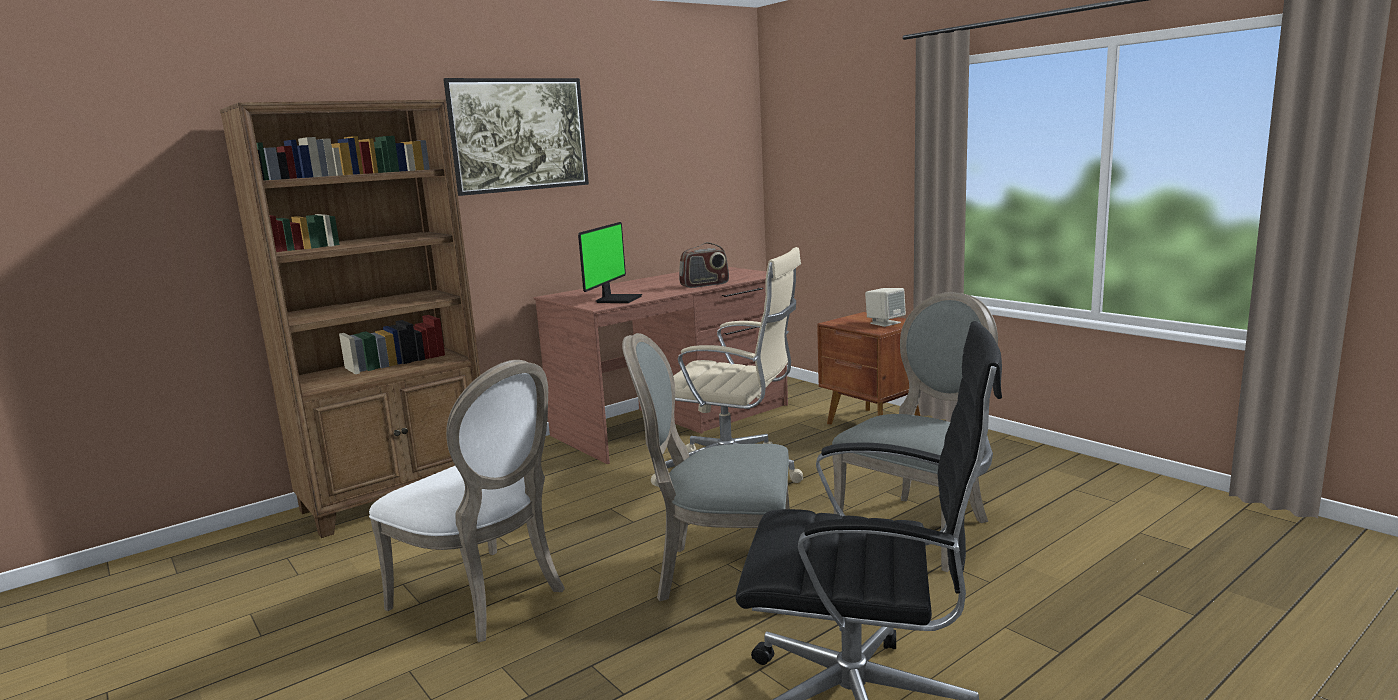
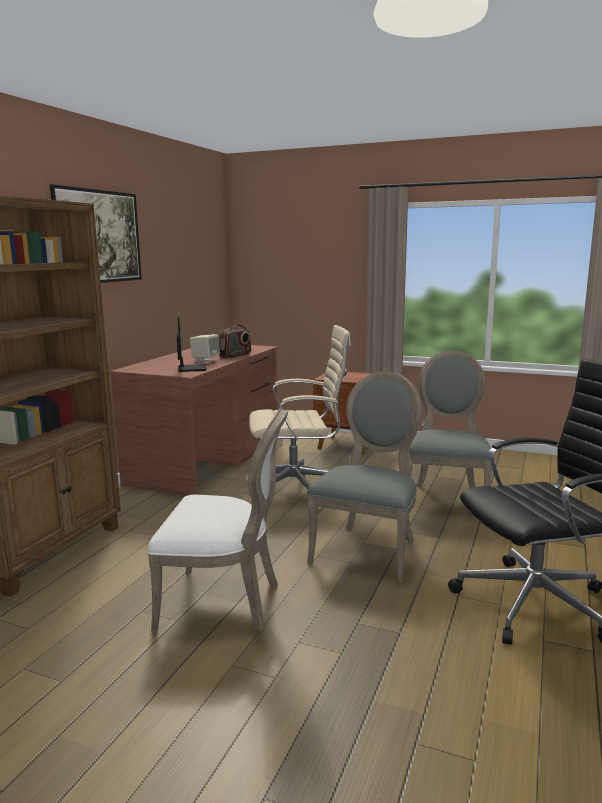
camera: 30 degrees left, 0 degrees up
(722, 574) = (368, 549): grey chair -> grey chair turned 135 degrees clockwise
(885, 323) = (356, 376): beige speaker -> beige speaker (205, 361)

